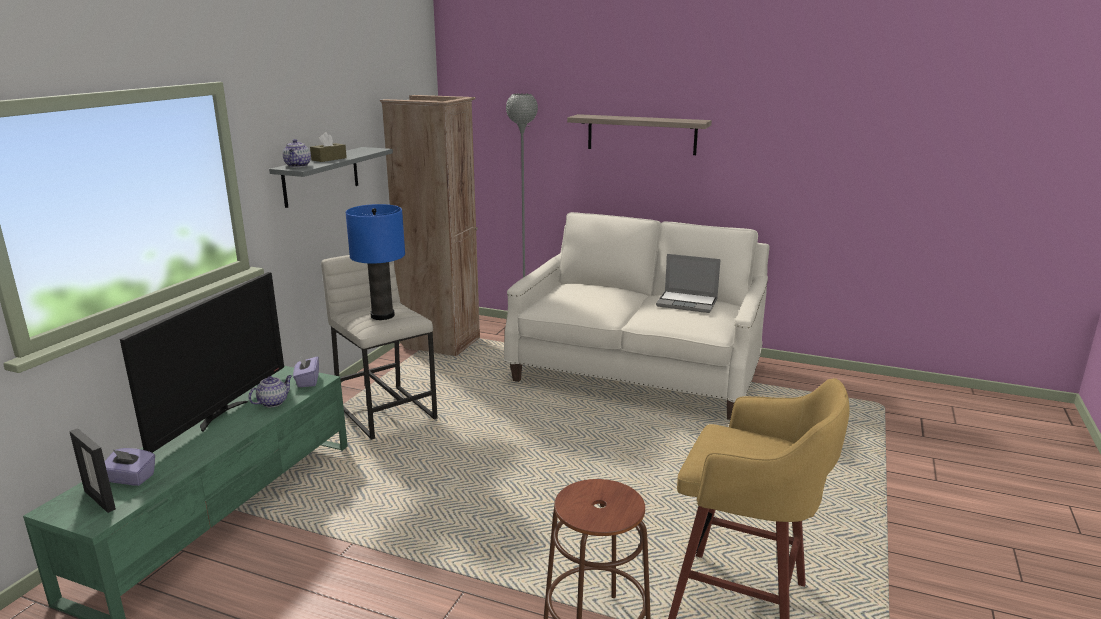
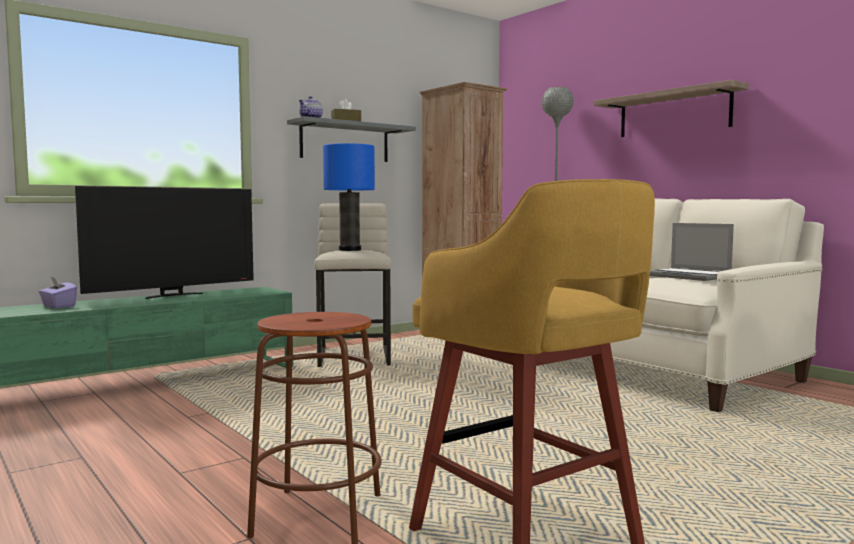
camera: 30 degrees right, 15 degrees down
(101, 499) = (23, 309): picture frame -> none
(273, 402) = (218, 295): teapot -> none
(307, 381) = (263, 291): purple tissue box -> none

